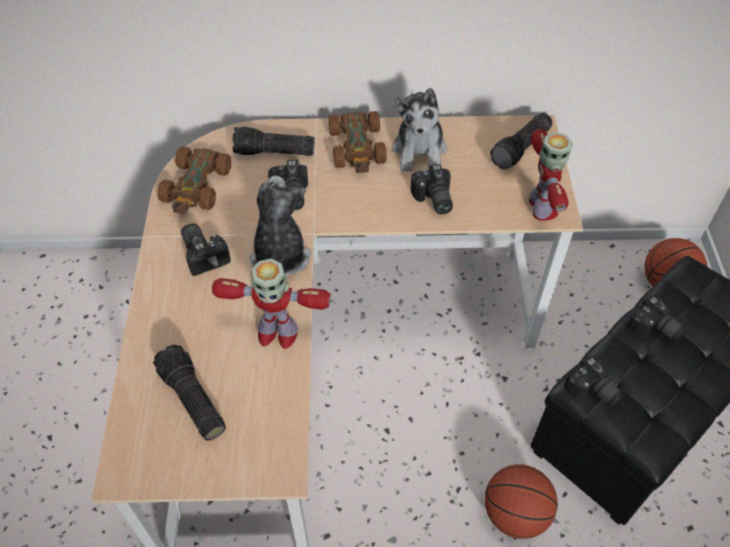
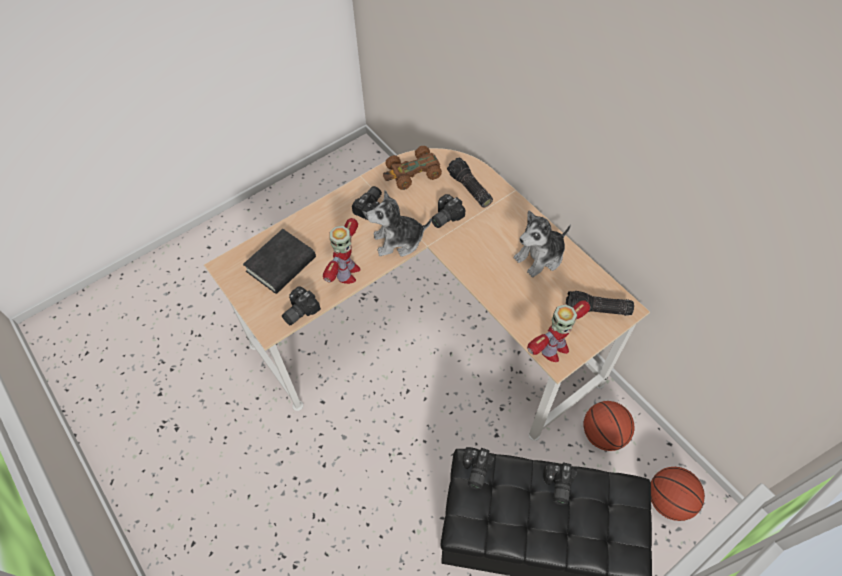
camera: 55 degrees right, 5 degrees up
(191, 400) = (281, 265): flashlight -> black book
(276, 333) = (347, 273): toy robot -> toy robot turned 135 degrees counterclockwise
(280, 255) = (398, 241): plush toy -> plush toy turned 150 degrees counterclockwise
(357, 148) = (511, 224): brown toy car -> none
(432, 199) = (506, 287): camera -> camera (298, 311)
(515, 513) = (408, 495): basketball -> basketball (603, 434)

